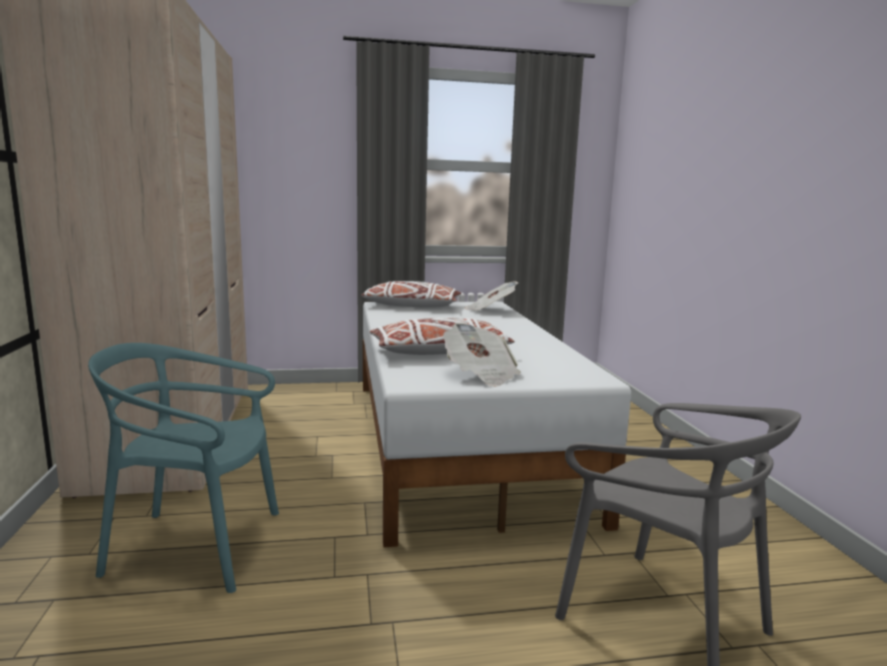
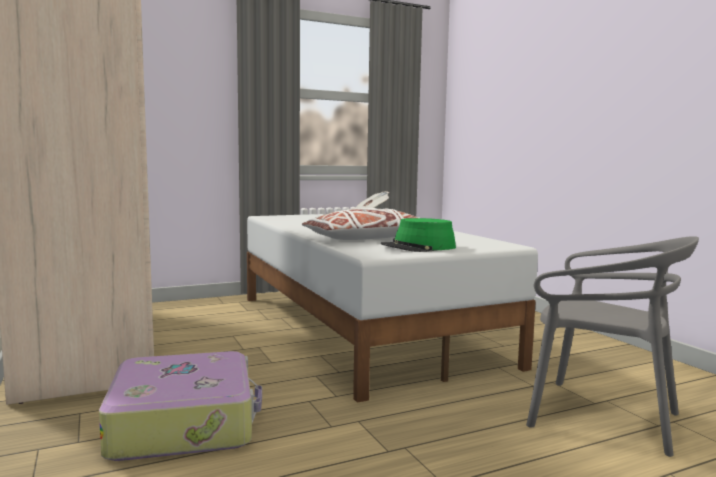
camera: 15 degrees left, 5 degrees down
(196, 546) = (184, 423): turquoise chair -> suitcase
(411, 306) = (295, 217): white pillow -> none
(480, 374) = (418, 247): newspaper -> green hat

